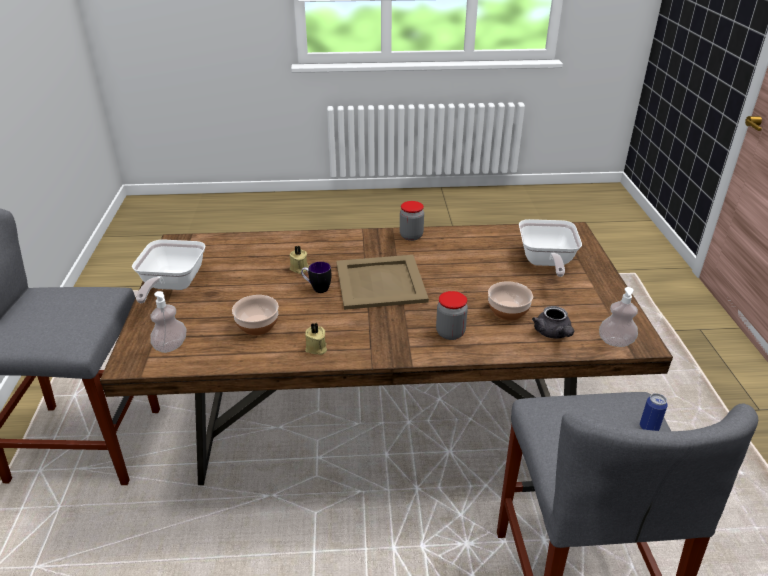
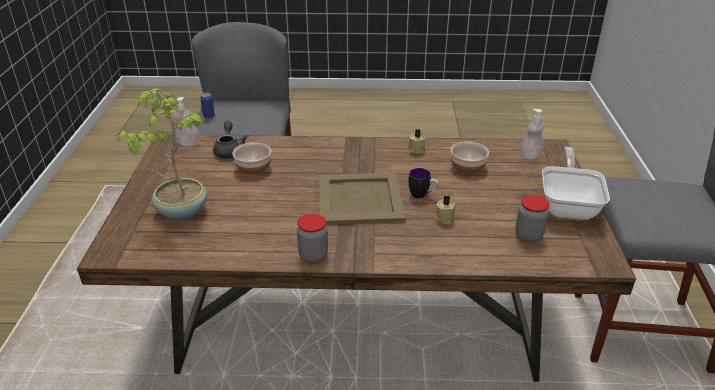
camera: 175 degrees left, 0 degrees up
(450, 333) = (310, 154): jar -> jar (528, 235)
(545, 263) = (181, 211): frying pan -> potted plant

